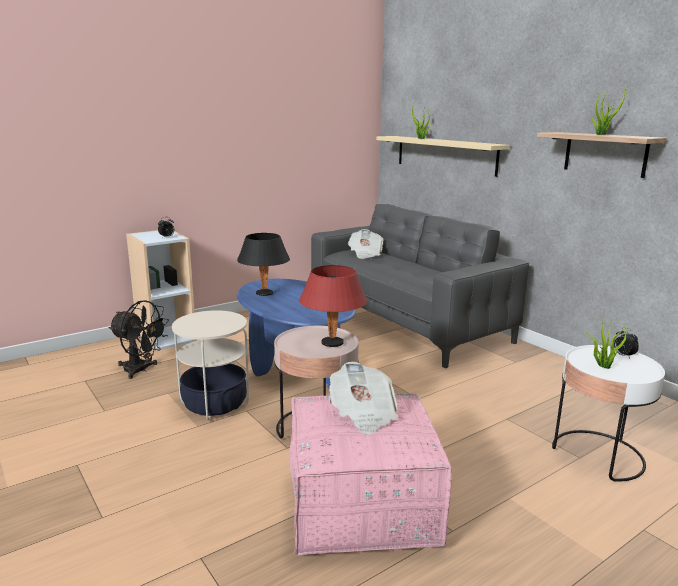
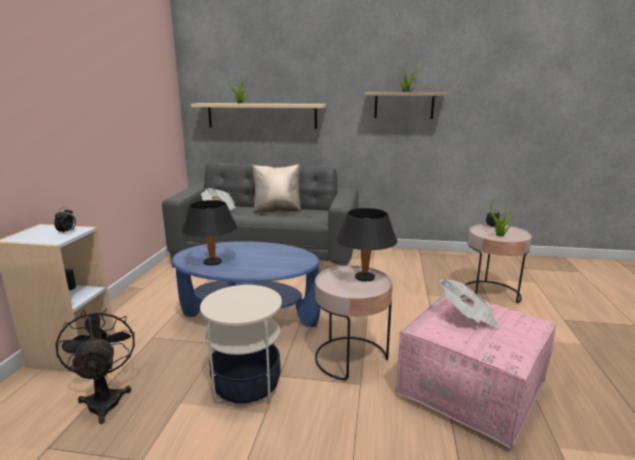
camera: 45 degrees left, 0 degrees up
(141, 370) = (105, 398): black fan -> black fan turned 90 degrees counterclockwise
(332, 343) = (364, 278): red table lamp -> black table lamp
(416, 268) = (277, 210): none -> beige pillow
(598, 455) = (491, 293): white side table -> pink side table

